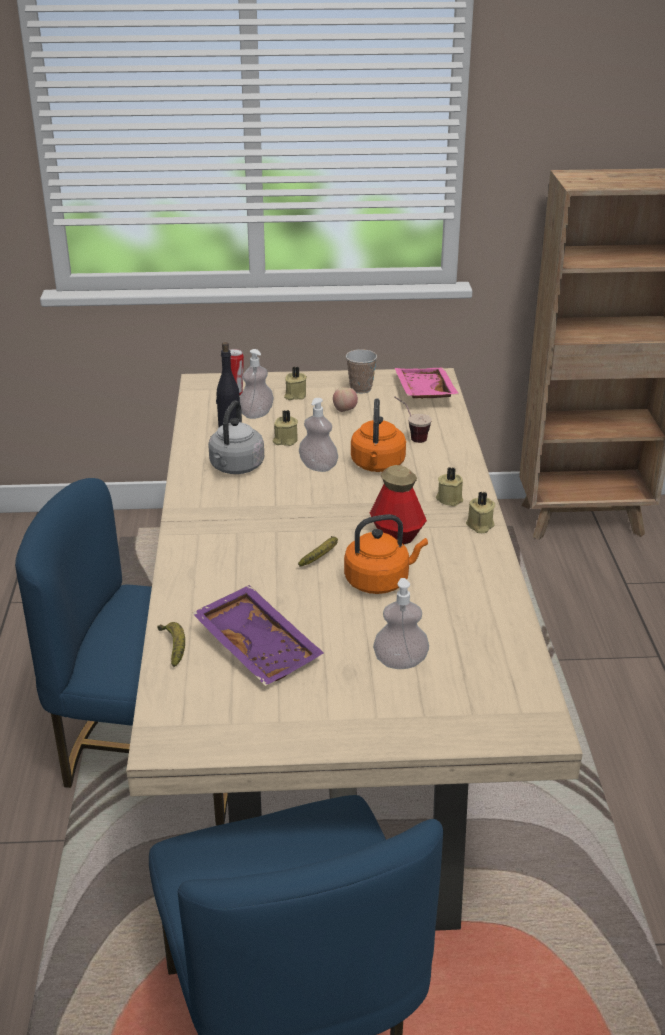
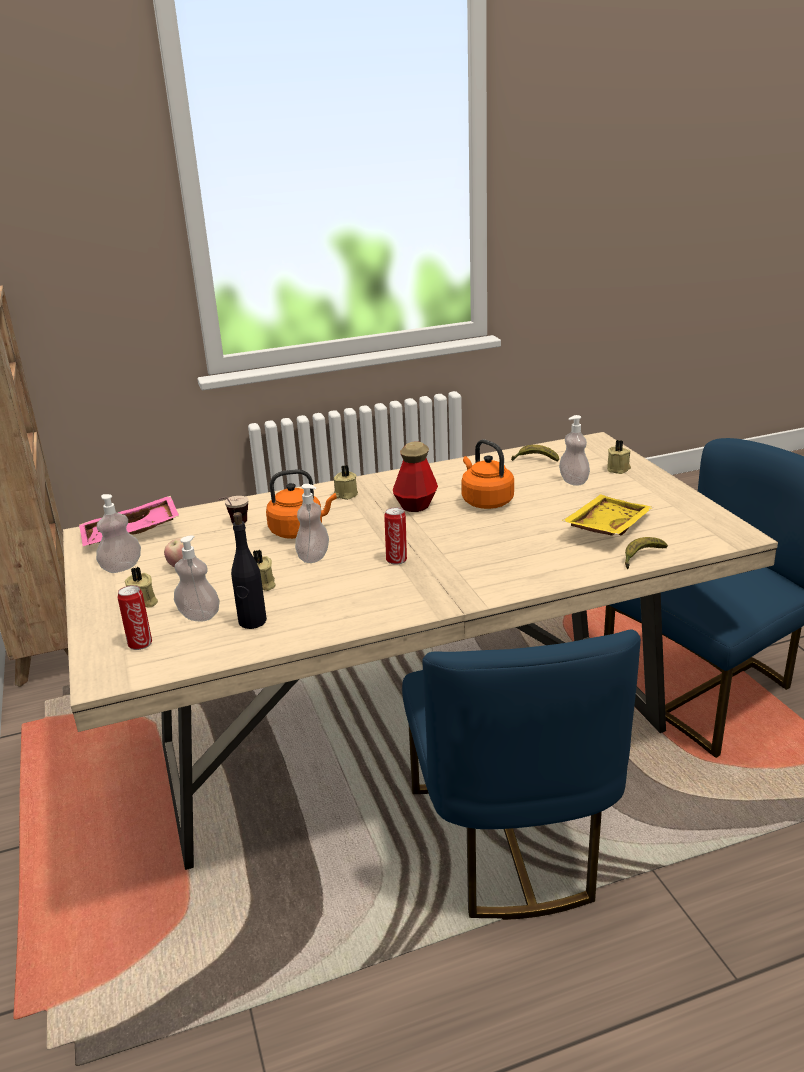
camera: 105 degrees left, 5 degrees down
(235, 468) = (334, 599): grey kettle -> none
(259, 646) = (605, 526): purple tray -> yellow tray
(281, 505) = (397, 560): none -> can
(322, 556) = (468, 527): banana -> banana (535, 460)
(361, 389) = (121, 567): cup -> soap dispenser
(479, 525) = (382, 480): beige candle -> beige candle (619, 469)

